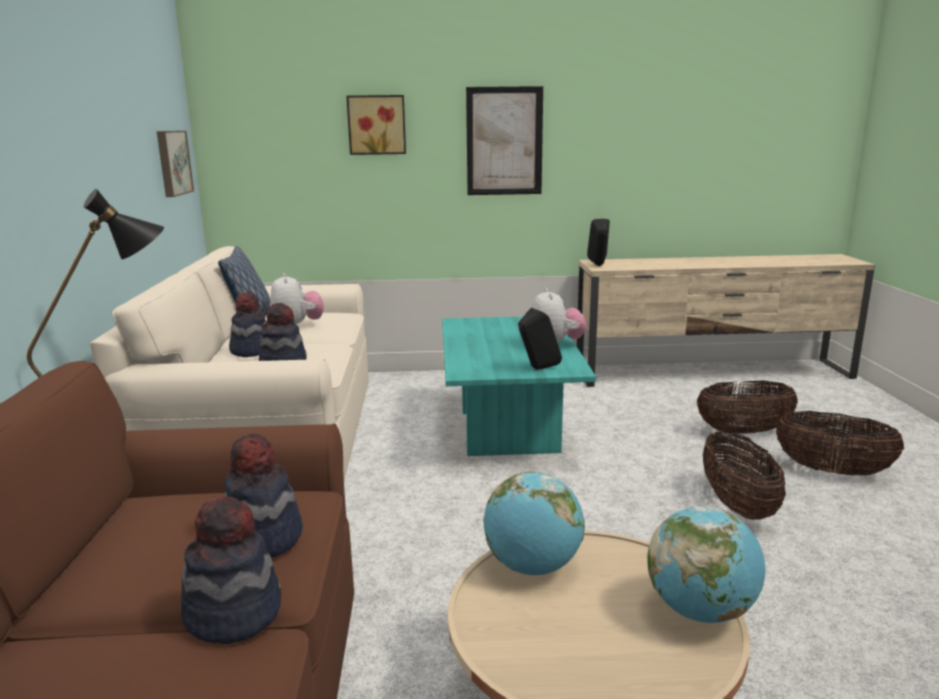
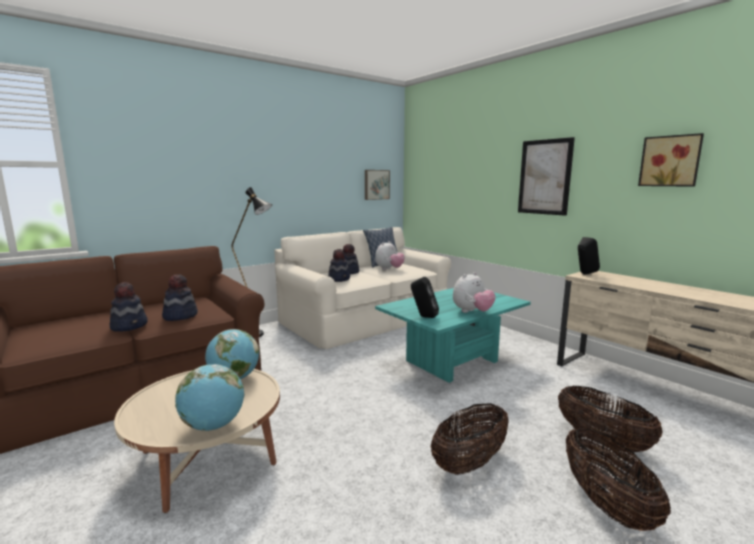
camera: 55 degrees right, 5 degrees down
(377, 125) = (475, 166): picture -> picture (670, 161)

